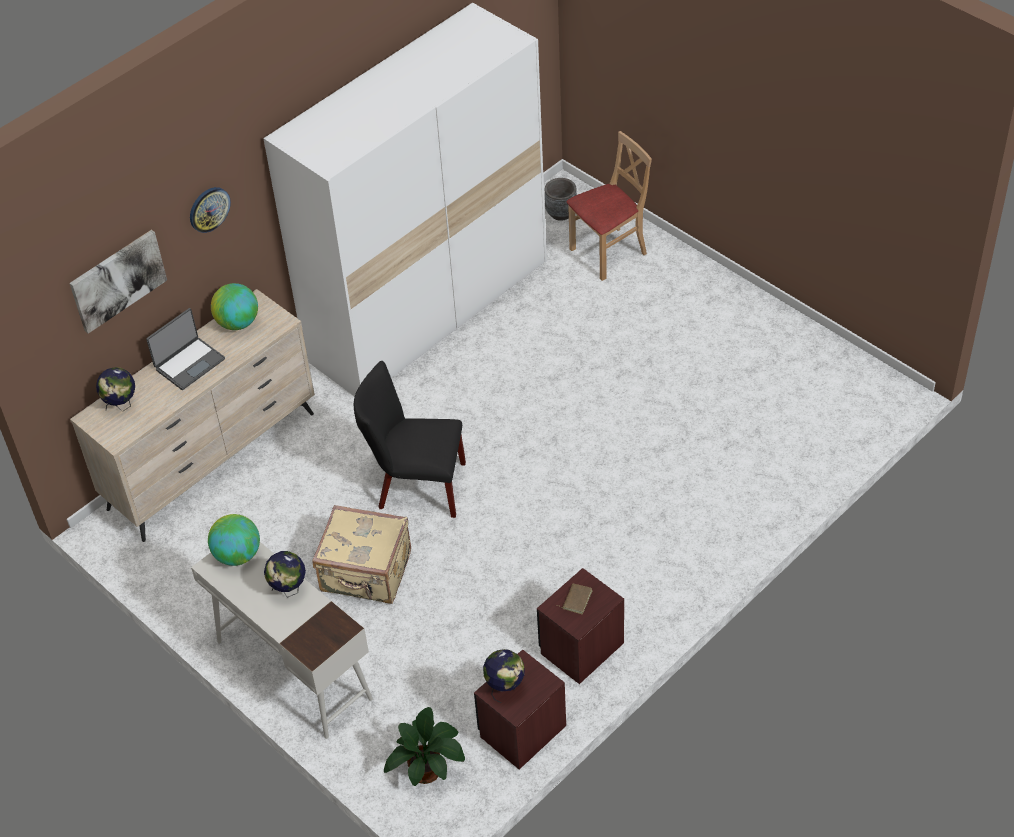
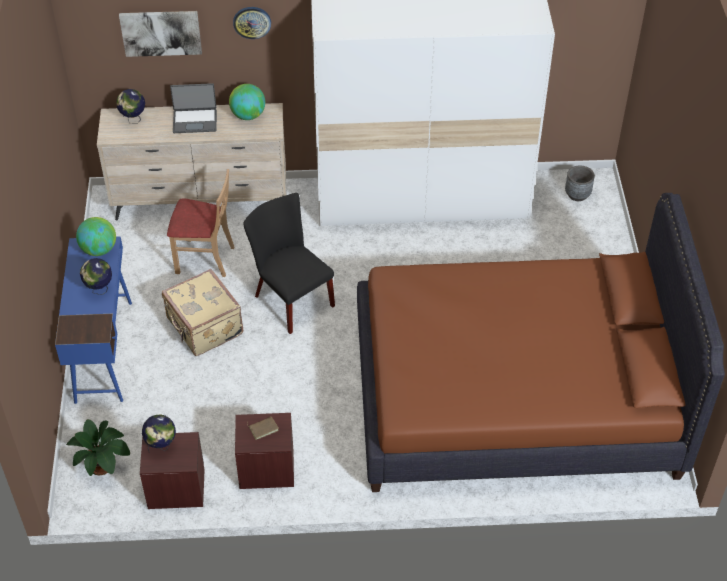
camera: 40 degrees right, 0 degrees up
(293, 669) = (103, 350): white desk -> blue desk
(609, 253) = (578, 240): beige chair -> beige chair (205, 259)
(713, 422) = (515, 396): none -> brown bed

